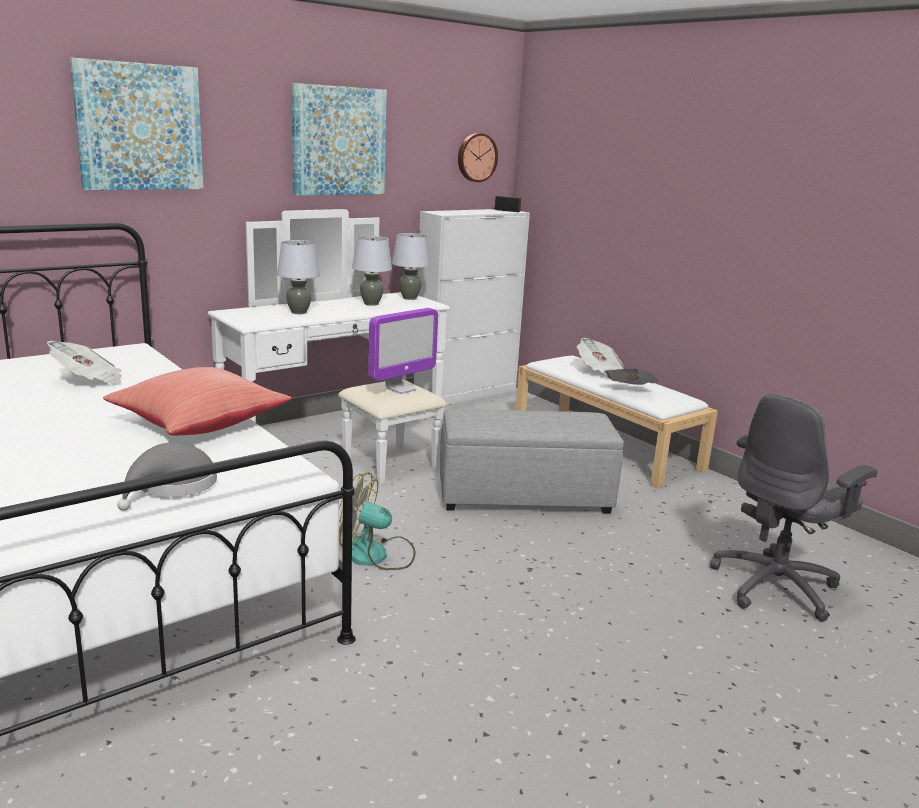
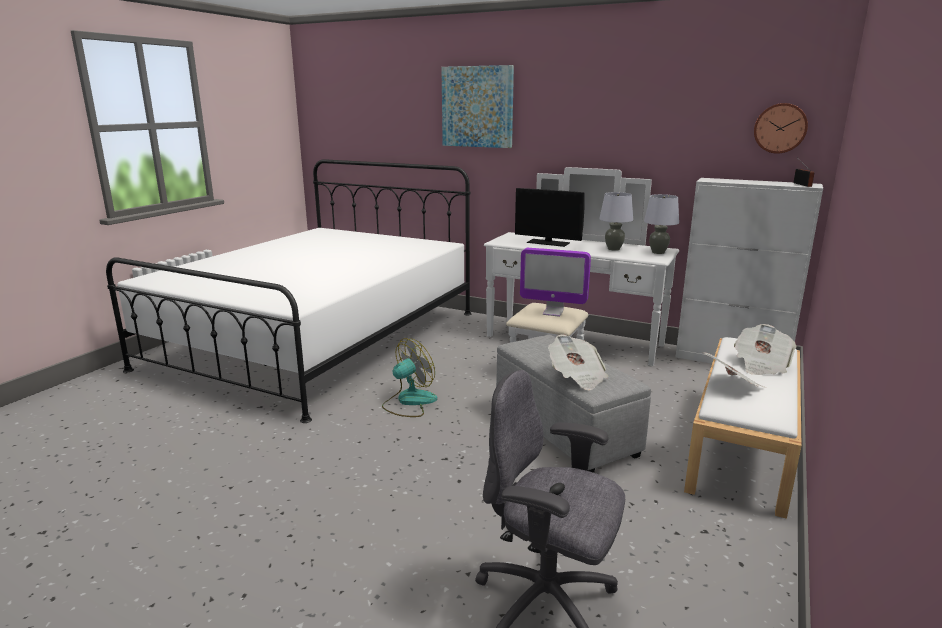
camera: 65 degrees right, 0 degrees up
(89, 381) = (385, 251): newspaper -> newspaper (577, 377)
(172, 486) = (262, 292): grey hat -> none
(198, 425) = (348, 278): red pillow -> none
(298, 312) = (548, 242): grey table lamp -> monitor
(338, 141) = (621, 114): picture -> none
(375, 555) = (409, 402): fan -> fan turned 60 degrees clockwise

